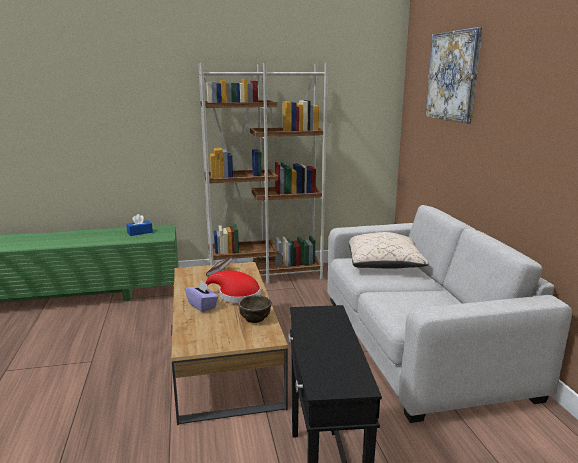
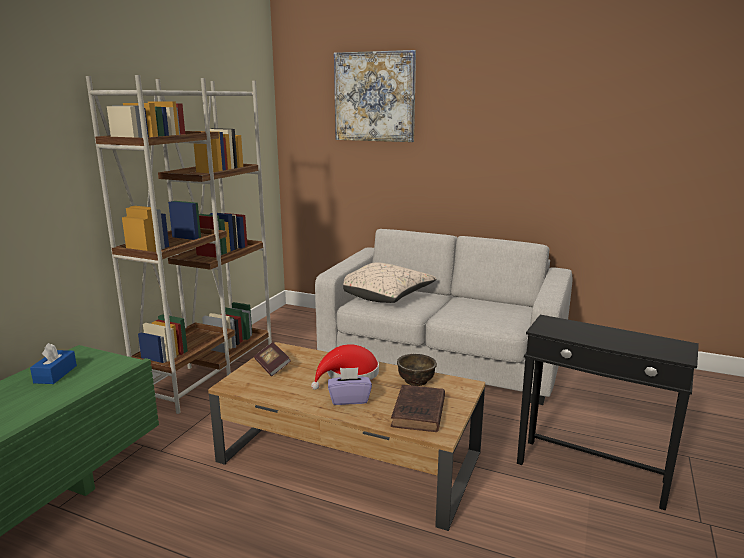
camera: 55 degrees left, 0 degrees up
(207, 332) = (418, 413): none -> brown book

